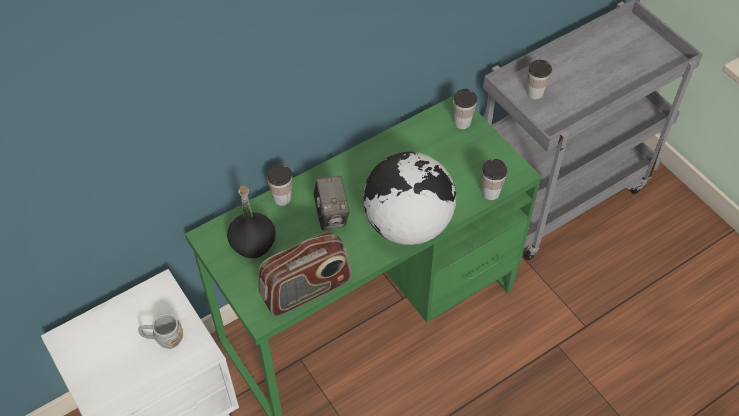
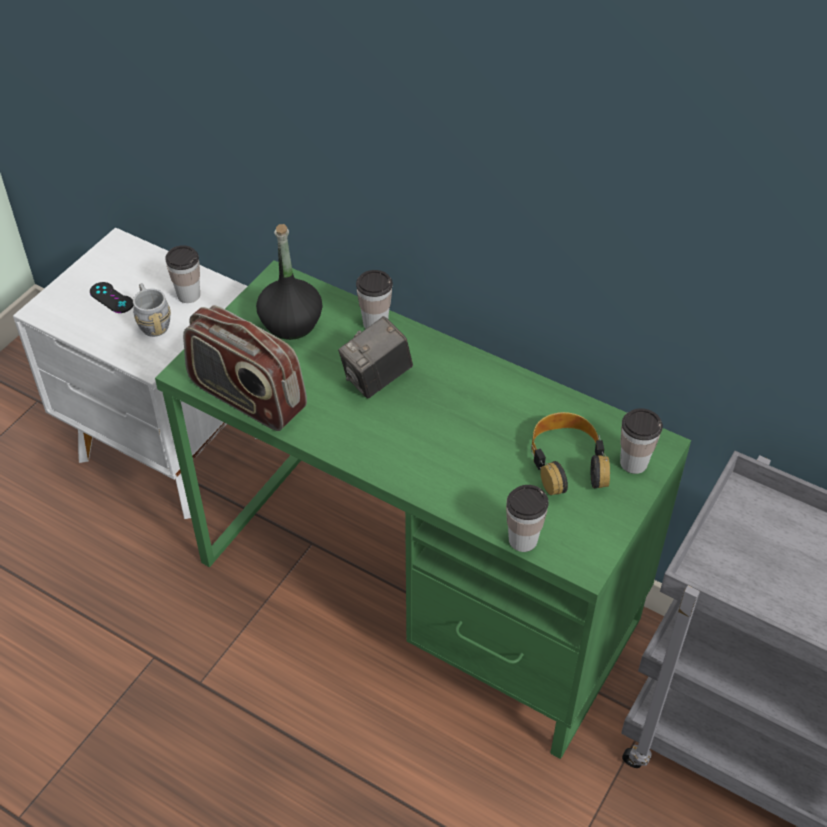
camera: 65 degrees right, 5 degrees down
(120, 359) = (111, 298): none -> black game controller
(407, 225) = (407, 462): globe -> none
(446, 151) = (567, 461): none -> headphones
(535, 93) = (766, 537): cup -> cup (189, 295)

